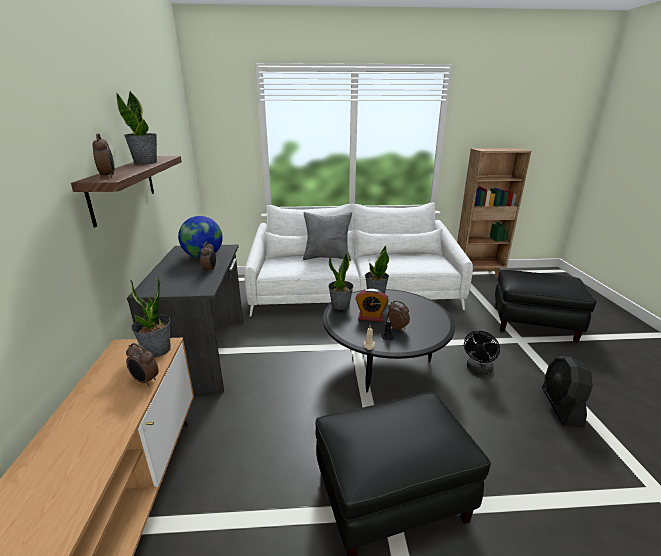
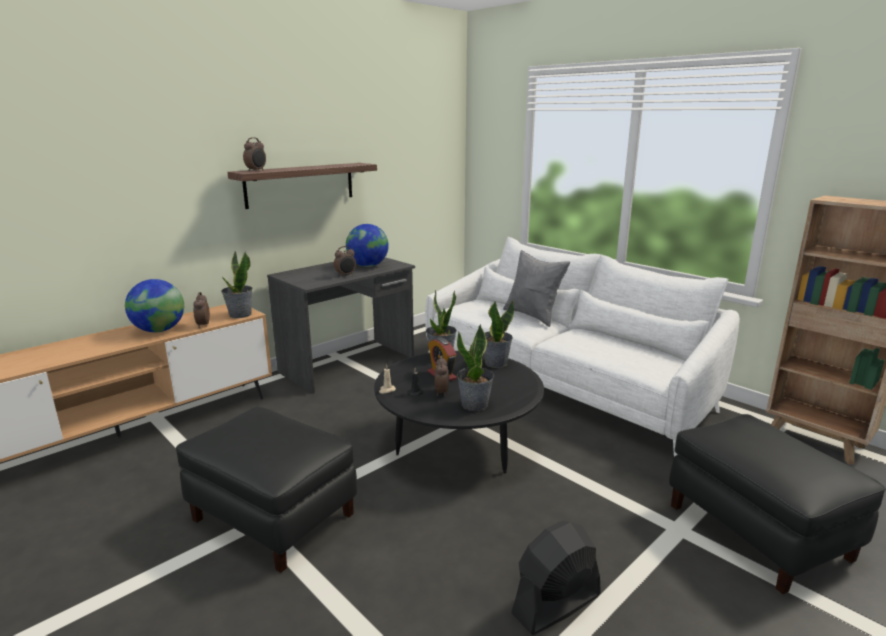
camera: 50 degrees right, 5 degrees down
(103, 417) = (159, 330): none -> globe
(146, 162) = (324, 166): potted plant -> potted plant (475, 405)
(478, 370) = (540, 512): black fan -> none

